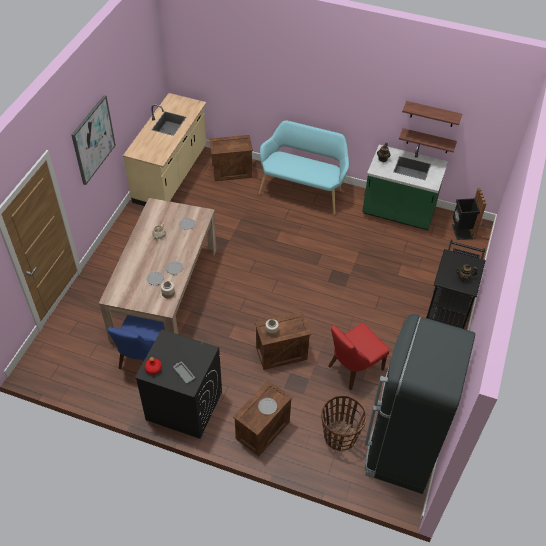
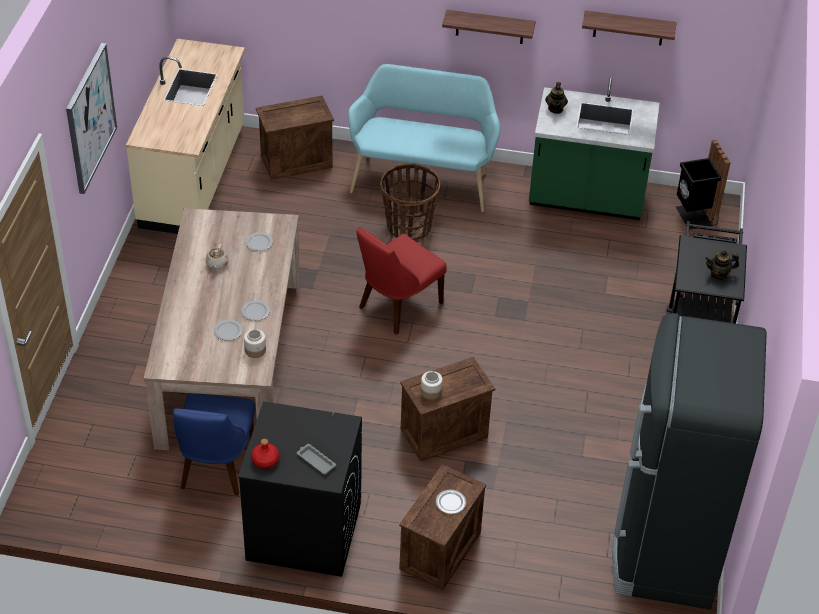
camera: 10 degrees left, 5 degrees down
(339, 436) = (564, 543): basket -> basket (408, 227)
(353, 368) = (564, 442): red chair -> red chair (397, 306)
(428, 141) = (624, 73): shelf -> shelf (490, 27)

